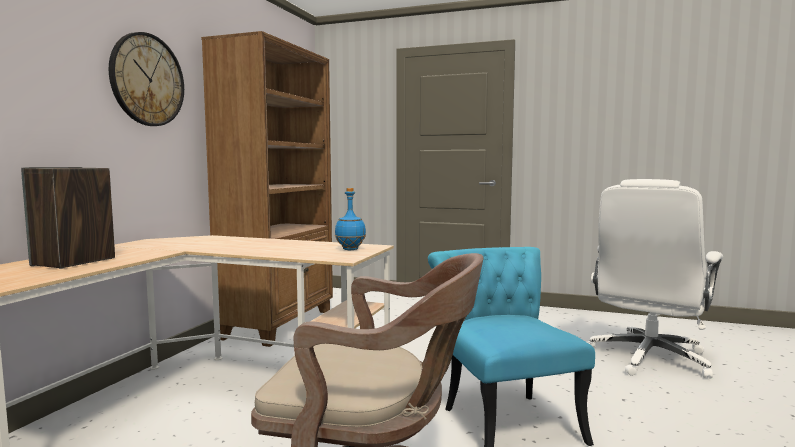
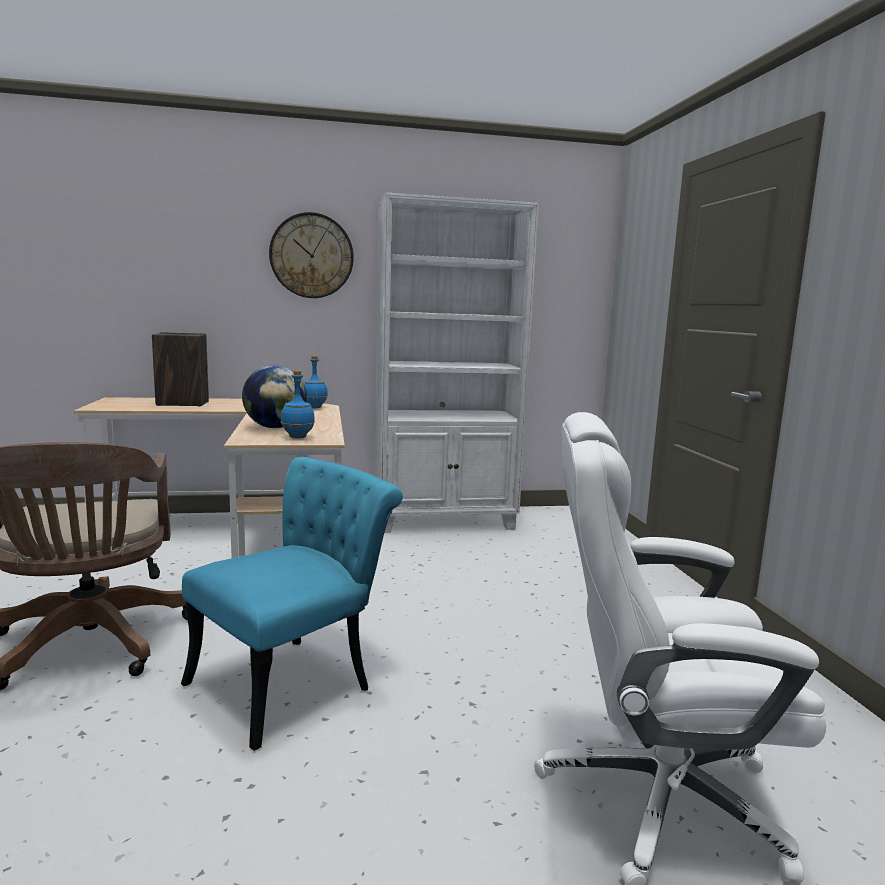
camera: 60 degrees right, 5 degrees up
(212, 239) = (315, 407): none -> blue bottle
(280, 324) = (445, 521): brown bookcase -> white bookcase
(295, 250) = (275, 427): none -> globe

